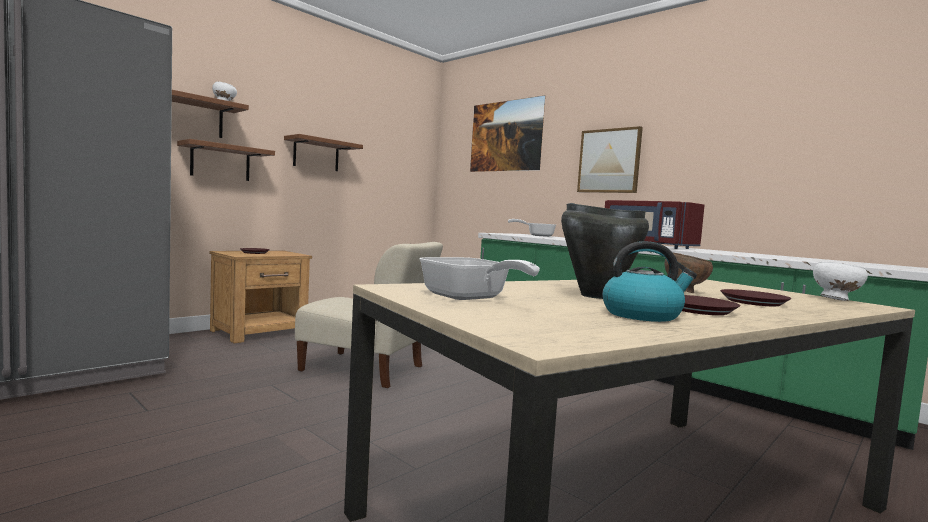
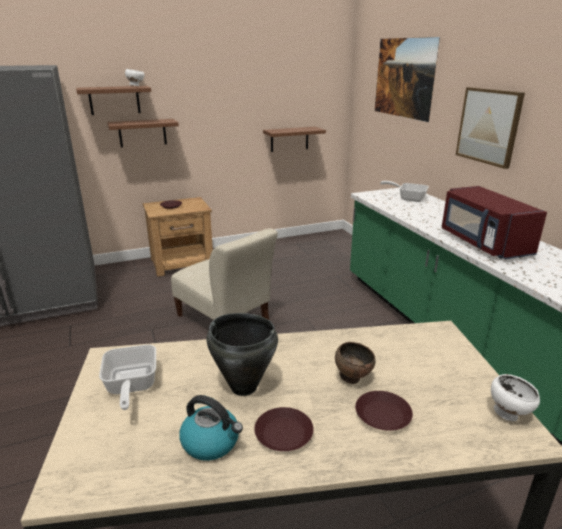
camera: 25 degrees right, 20 degrees up
(316, 155) = (223, 111): brown shelf -> brown shelf (289, 139)

